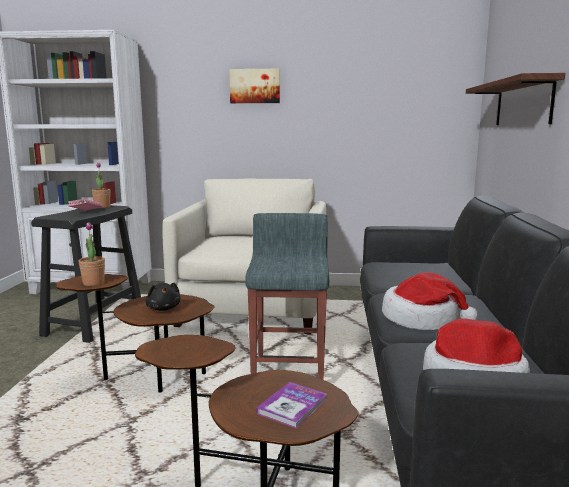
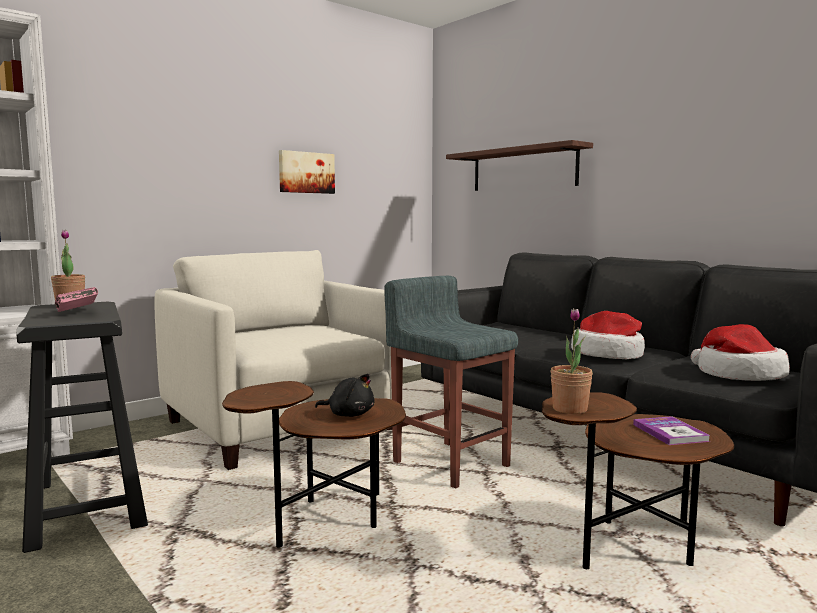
camera: 45 degrees left, 5 degrees down
(93, 283) = (282, 394): potted plant -> potted plant (570, 409)
(255, 86) = (211, 131): picture -> picture (306, 172)

